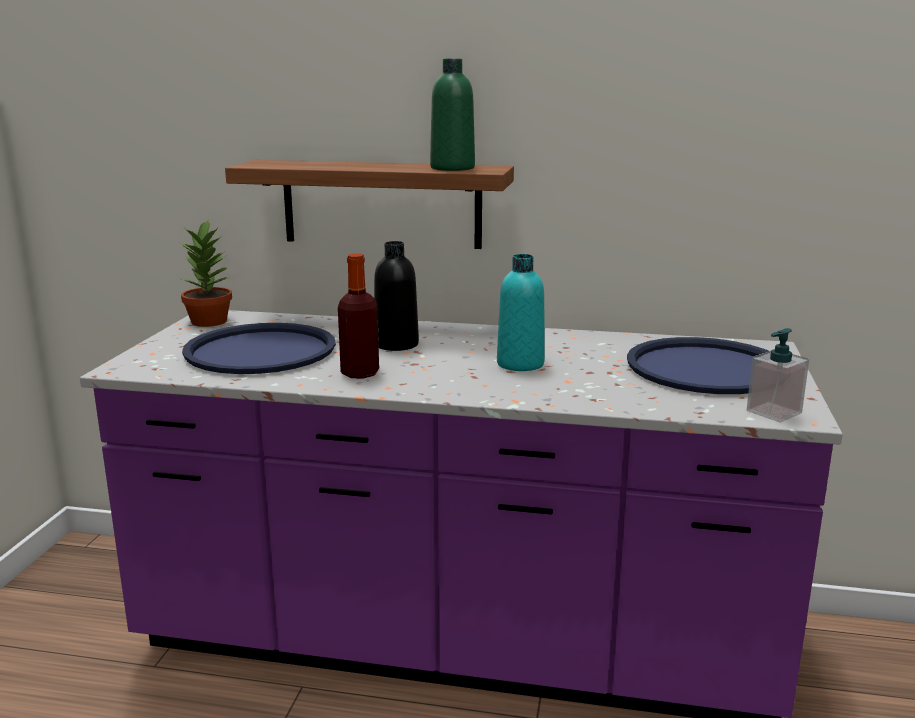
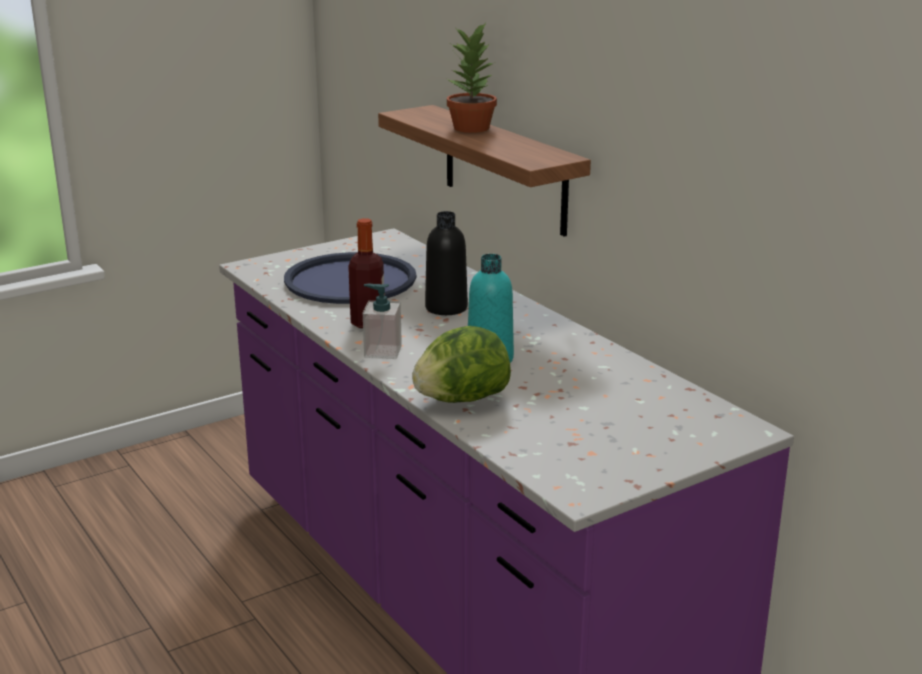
camera: 45 degrees right, 5 degrees up
(210, 321) = (374, 243): potted plant -> potted plant (472, 128)
(452, 168) = (521, 152): green bottle -> none
(574, 394) = (461, 399): none -> lettuce
(706, 368) = (627, 423): blue tray -> none
(773, 412) = (568, 480): soap dispenser -> soap dispenser (382, 352)

